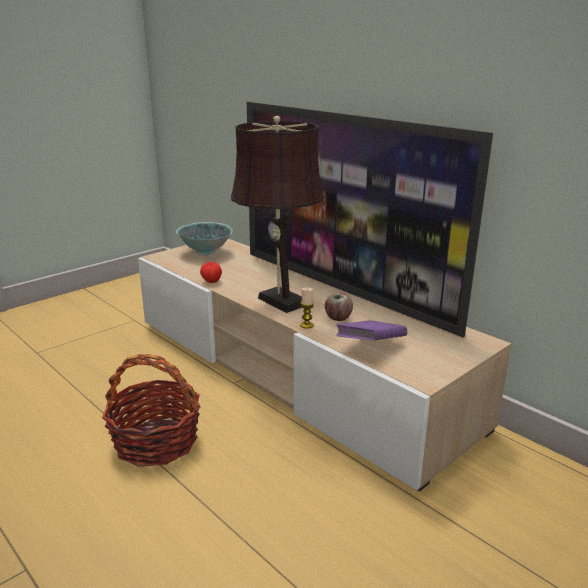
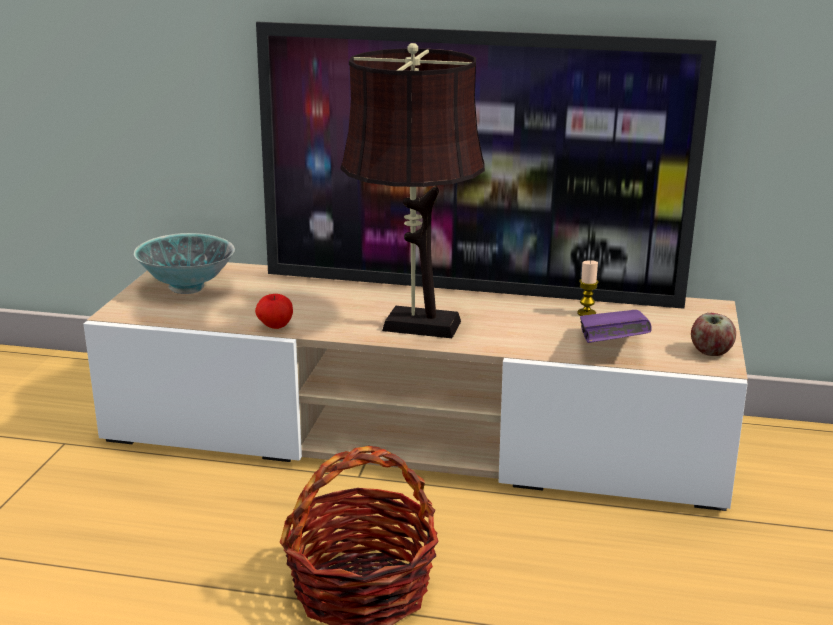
camera: 35 degrees left, 0 degrees up
(307, 325) = (502, 346): candle -> candle (586, 313)
(338, 318) = (524, 327): apple -> apple (710, 352)

